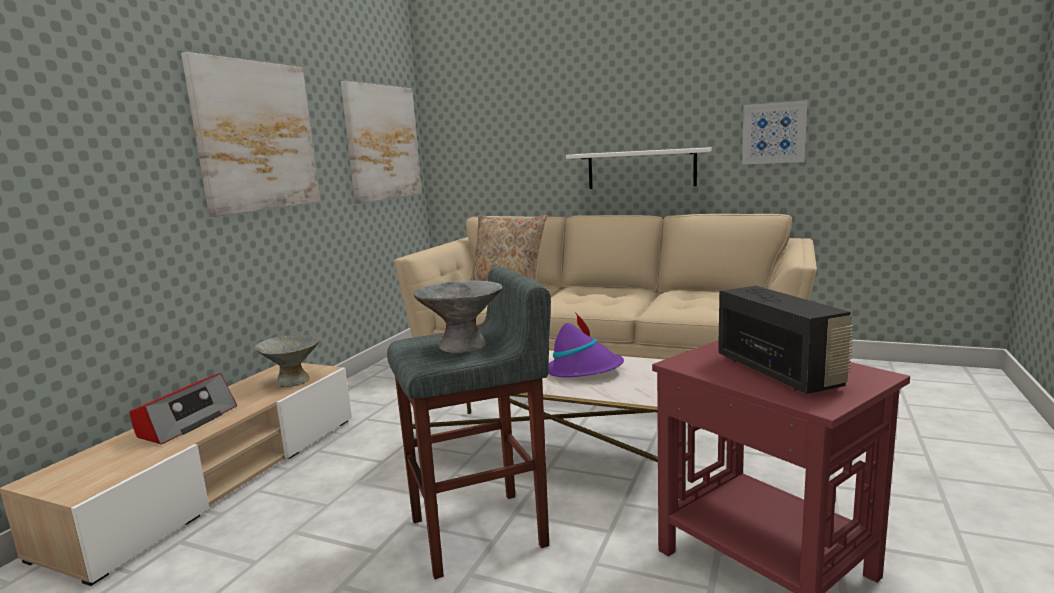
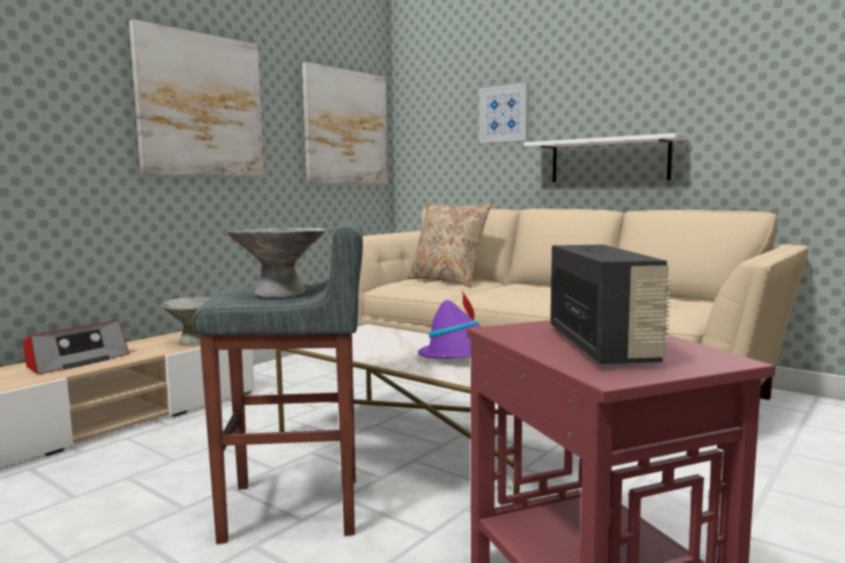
camera: 15 degrees right, 5 degrees down
(773, 133) = (765, 117): picture -> picture (504, 114)

